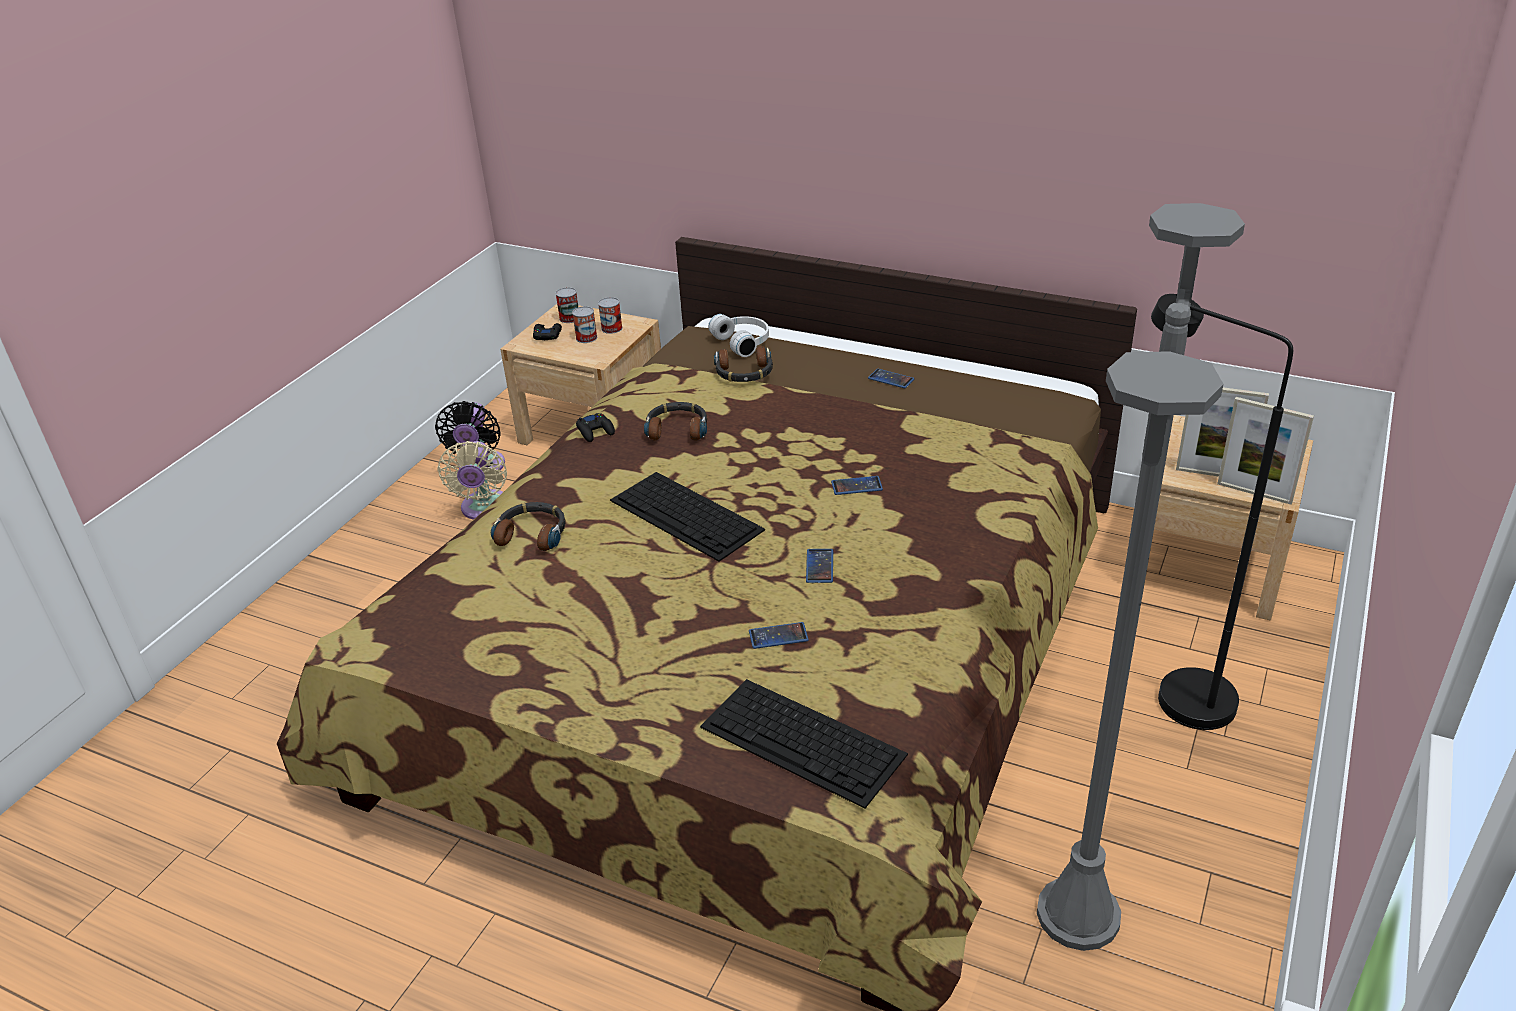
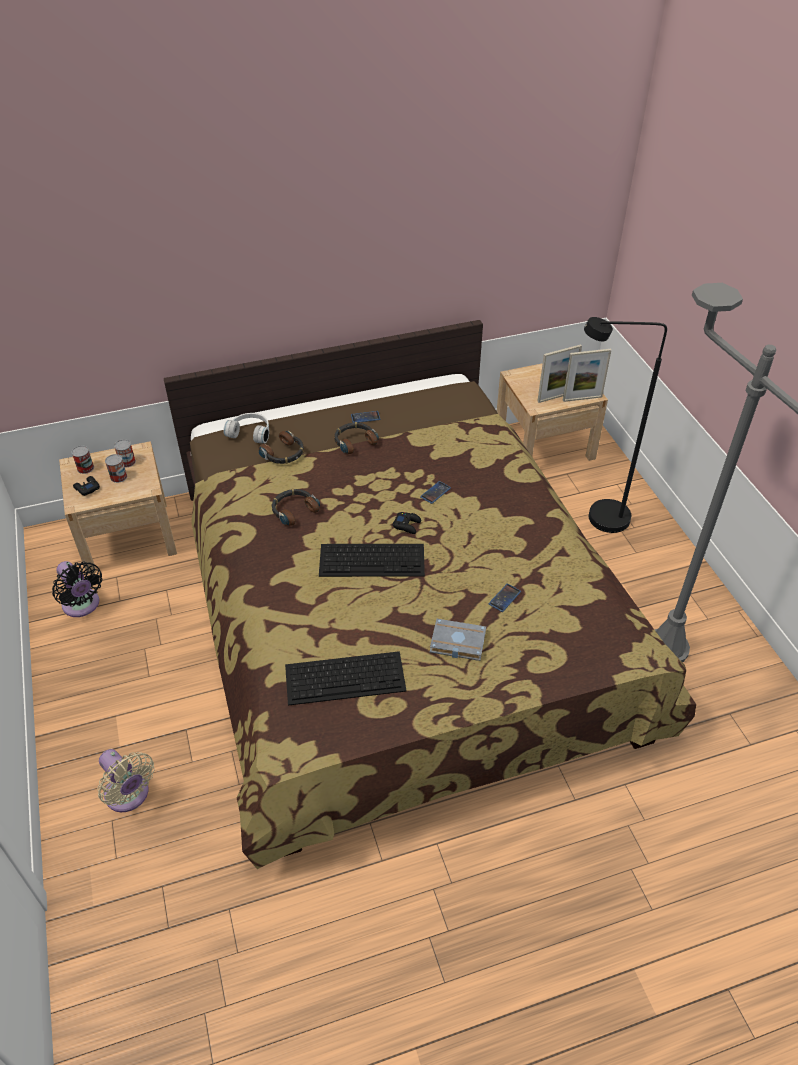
camera: 45 degrees left, 10 degrees up
(484, 509) = (124, 631): beige fan -> beige fan (129, 796)
(532, 533) = (301, 622): headphones -> headphones (354, 441)
(595, 431) = (246, 538): black game controller -> black game controller (407, 525)
(654, 647) = (456, 643): none -> grey book
(804, 741) = (581, 642): keyboard -> keyboard (346, 677)
(819, 566) = (475, 548): phone -> none

